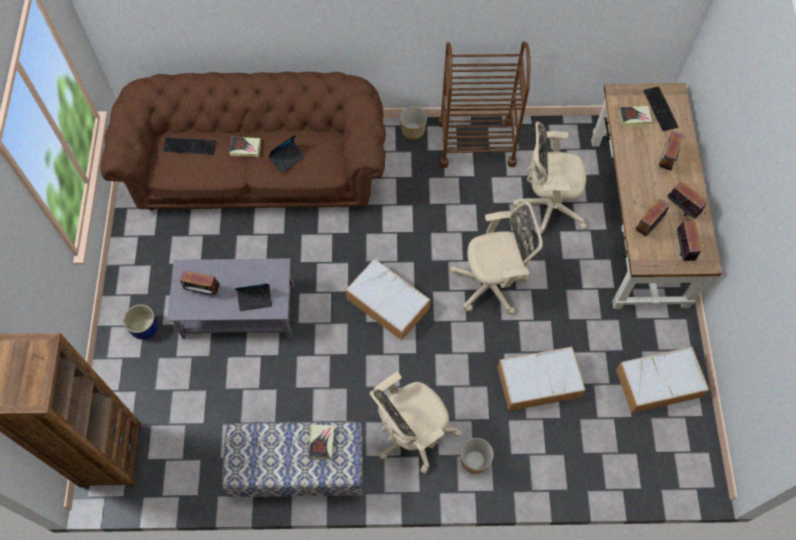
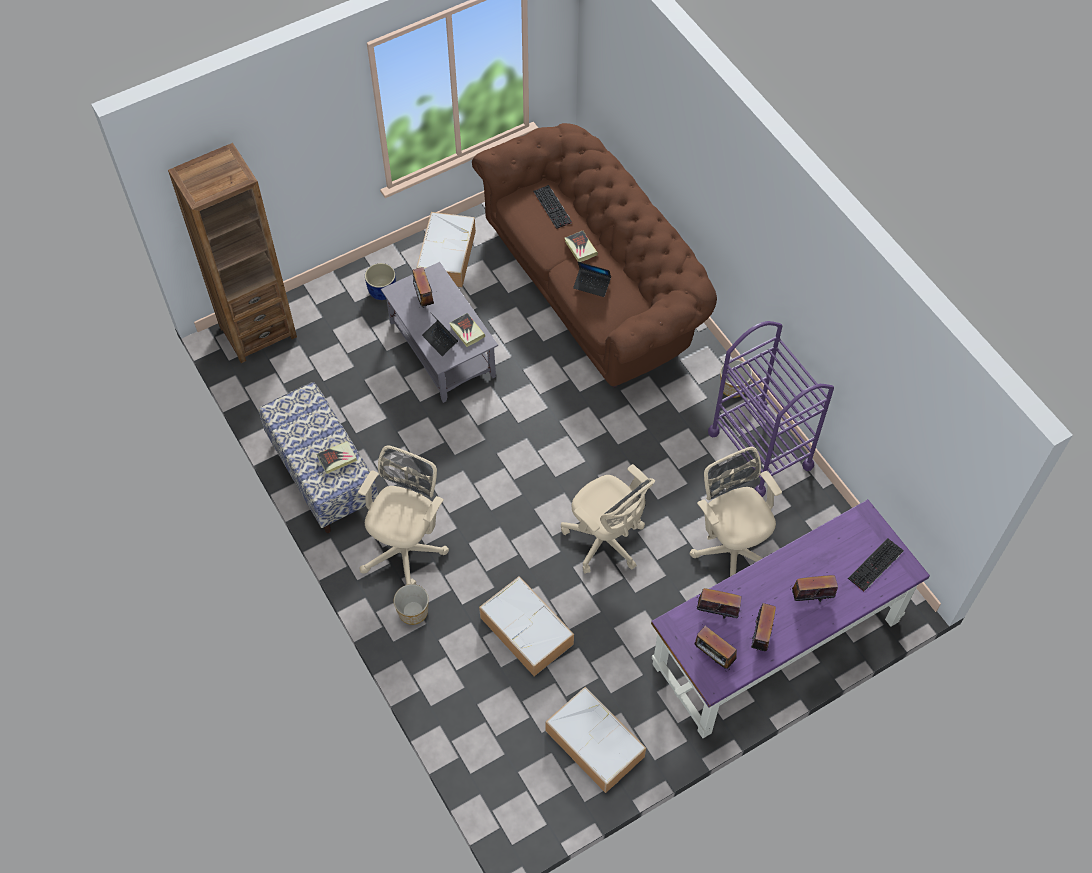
camera: 60 degrees right, 5 degrees down
(387, 303) = (526, 460): storage box -> storage box (447, 255)
(411, 436) = (406, 547): beige office chair -> beige office chair turned 90 degrees clockwise
(476, 143) = (760, 449): brown cart -> purple cart
(634, 117) = (845, 545): book -> book (467, 331)
(638, 220) = (776, 644): brown desk -> purple desk
(683, 249) = (713, 656): radio -> radio turned 75 degrees clockwise

